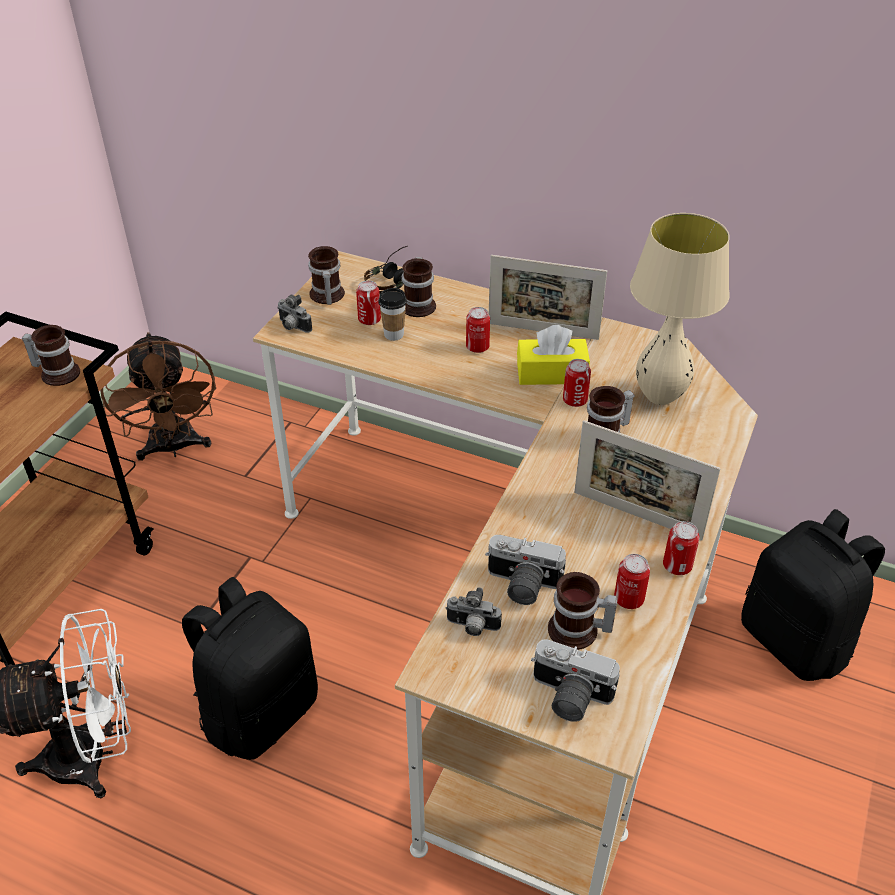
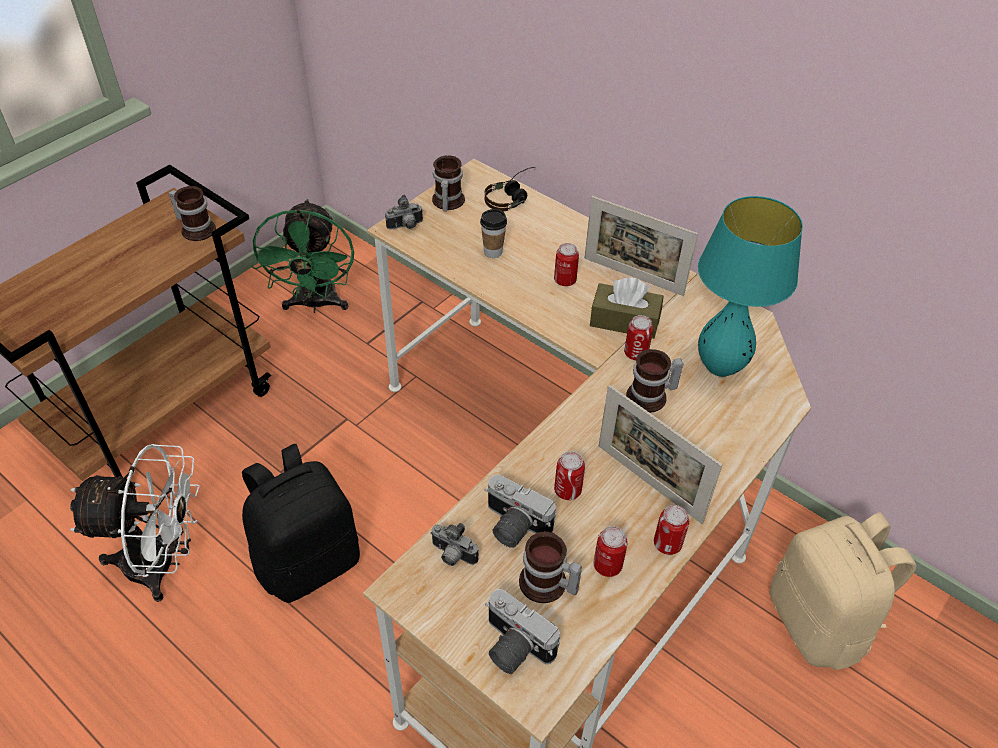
camera: 15 degrees right, 5 degrees up
(174, 448) = (315, 304): brown fan -> green fan
(293, 327) = (406, 226): camera -> camera turned 75 degrees counterclockwise
(369, 320) = (476, 233): can -> can (567, 490)
(420, 304) = (528, 226): mug -> none
(551, 373) = (624, 321): yellow tissue box -> brown tissue box
(660, 397) = (720, 367): beige table lamp -> turquoise table lamp
(796, 641) = (819, 623): black backpack -> beige backpack

